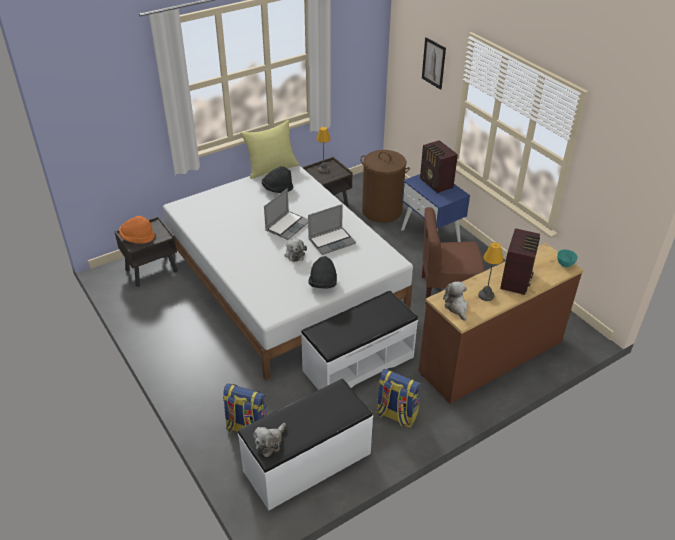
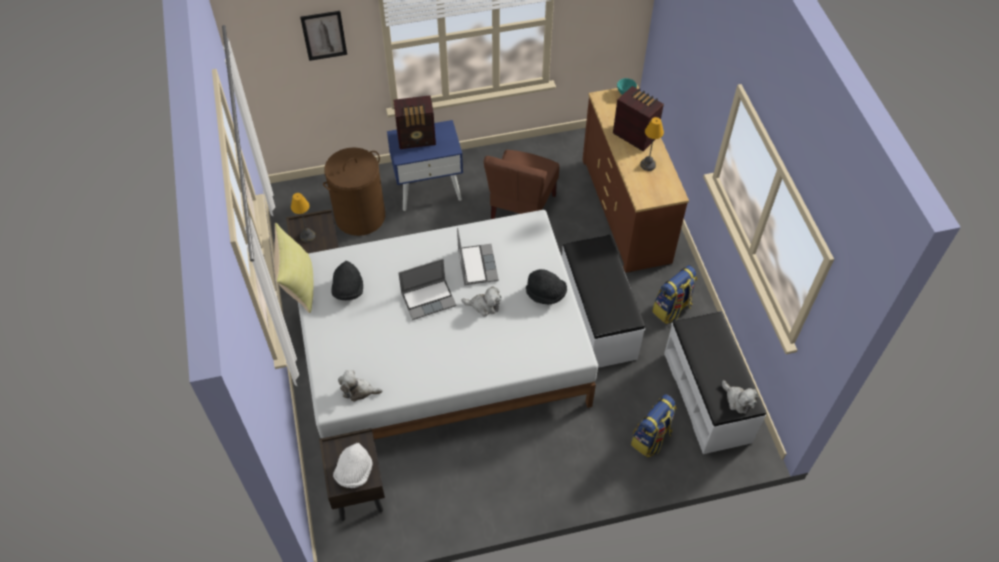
camera: 70 degrees left, 15 degrees up
(137, 238) = (354, 472): orange hat -> white hat
(287, 226) = (429, 299): laptop -> laptop turned 105 degrees clockwise
(456, 307) = (656, 192): plush toy -> plush toy (358, 390)

